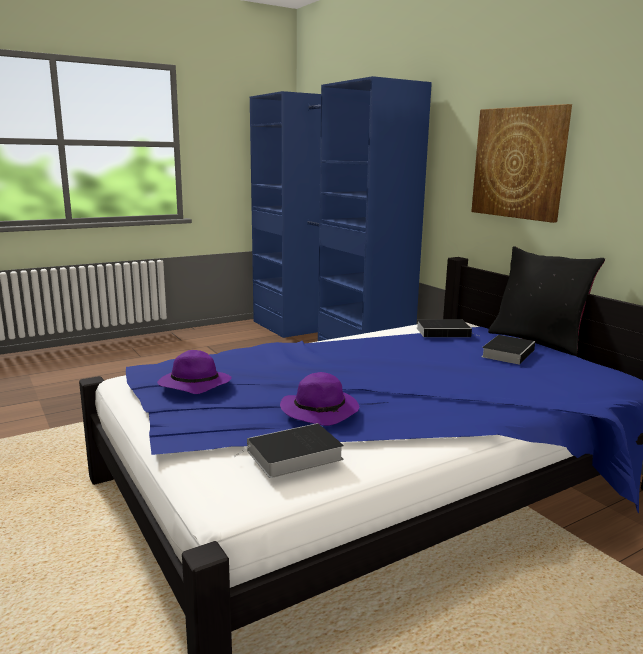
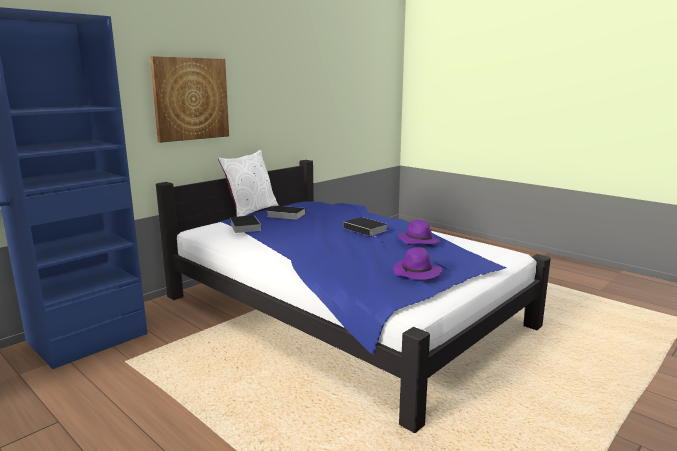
camera: 105 degrees left, 0 degrees up
(292, 456) = (468, 243): book -> book (366, 229)
(537, 340) = (251, 211): black pillow -> white pillow

